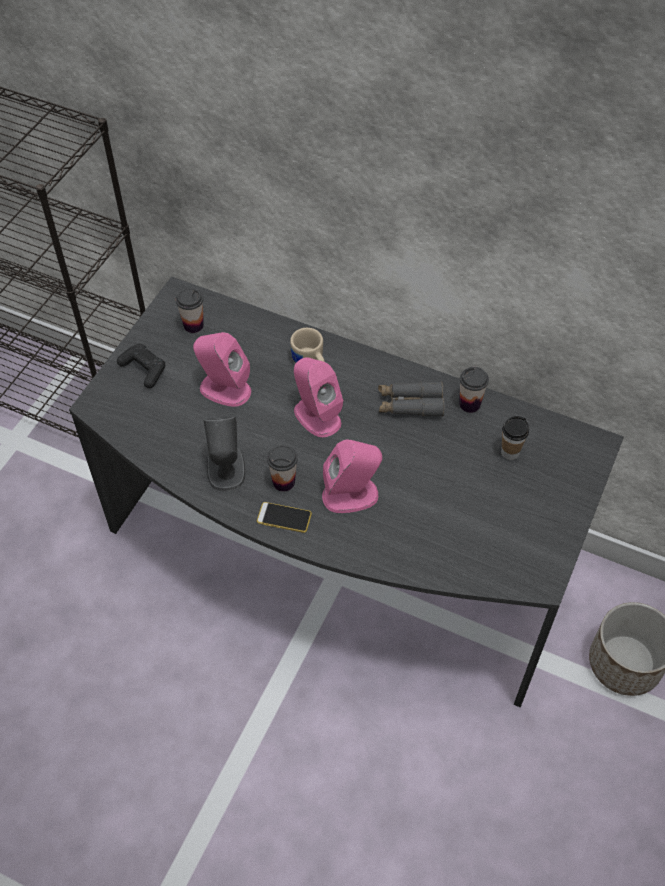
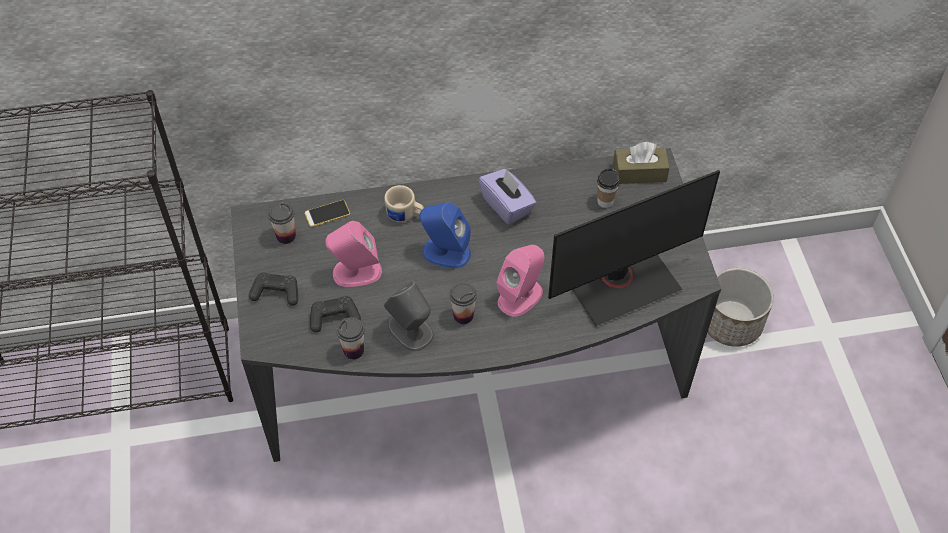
camera: 35 degrees left, 0 degrees up
(172, 418) = (334, 318): none -> black game controller
(284, 517) = (486, 341): phone -> phone (327, 214)
(317, 416) = (445, 252): pink speaker -> blue speaker
(410, 404) = (507, 206): grey binoculars -> purple tissue box
(459, 539) = (620, 282): none -> monitor
(469, 404) = (549, 182): cup -> cup (353, 350)
(569, 443) = (639, 173): none -> brown tissue box

